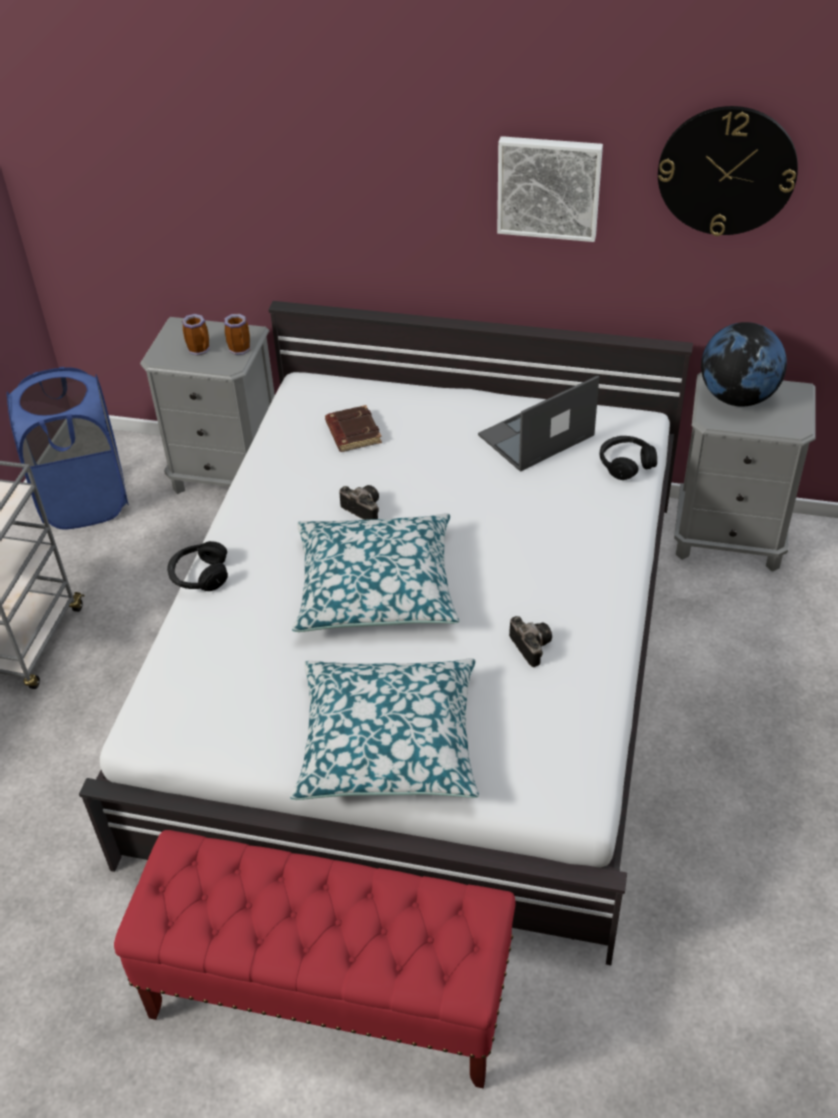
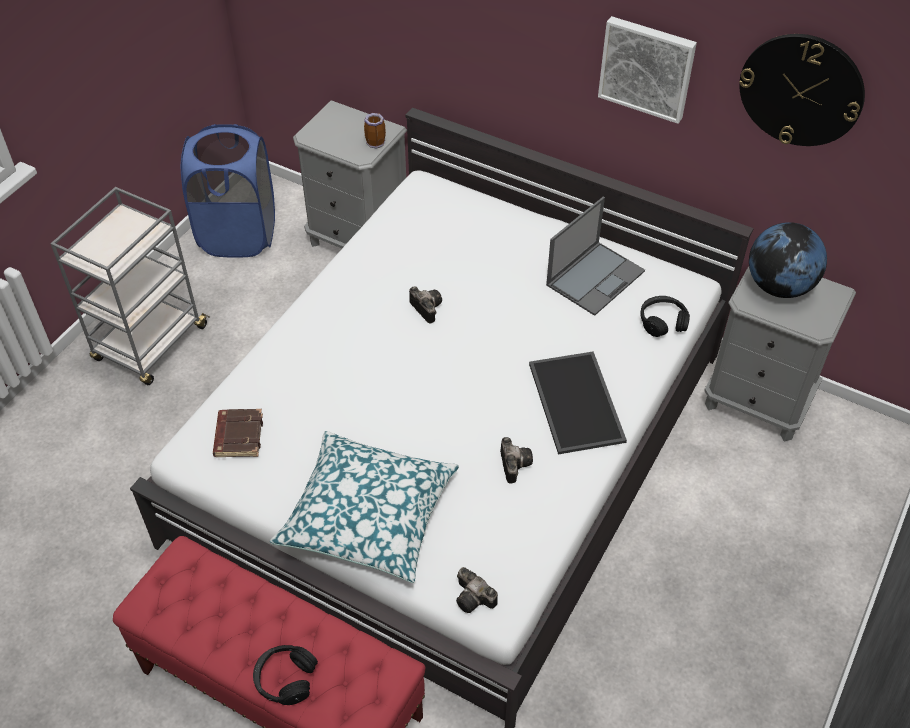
camera: 15 degrees right, 5 degrees up
(199, 575) = (276, 333): black headphones -> black headphones (285, 679)
(201, 350) = (344, 136): mug -> none
(352, 433) = (444, 237): brown book -> brown book (238, 435)
(376, 587) = (410, 380): pillow -> none
(535, 436) = (595, 277): laptop -> laptop turned 150 degrees clockwise
(548, 799) = (475, 599): none -> camera
(572, 566) = (578, 403): none -> tray

